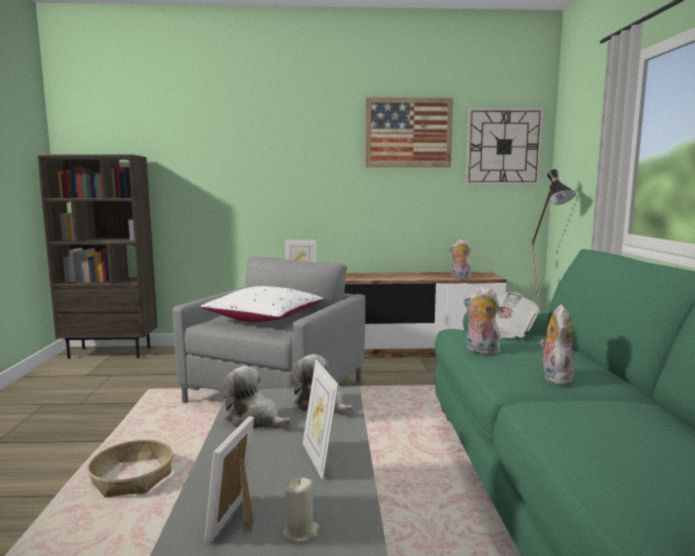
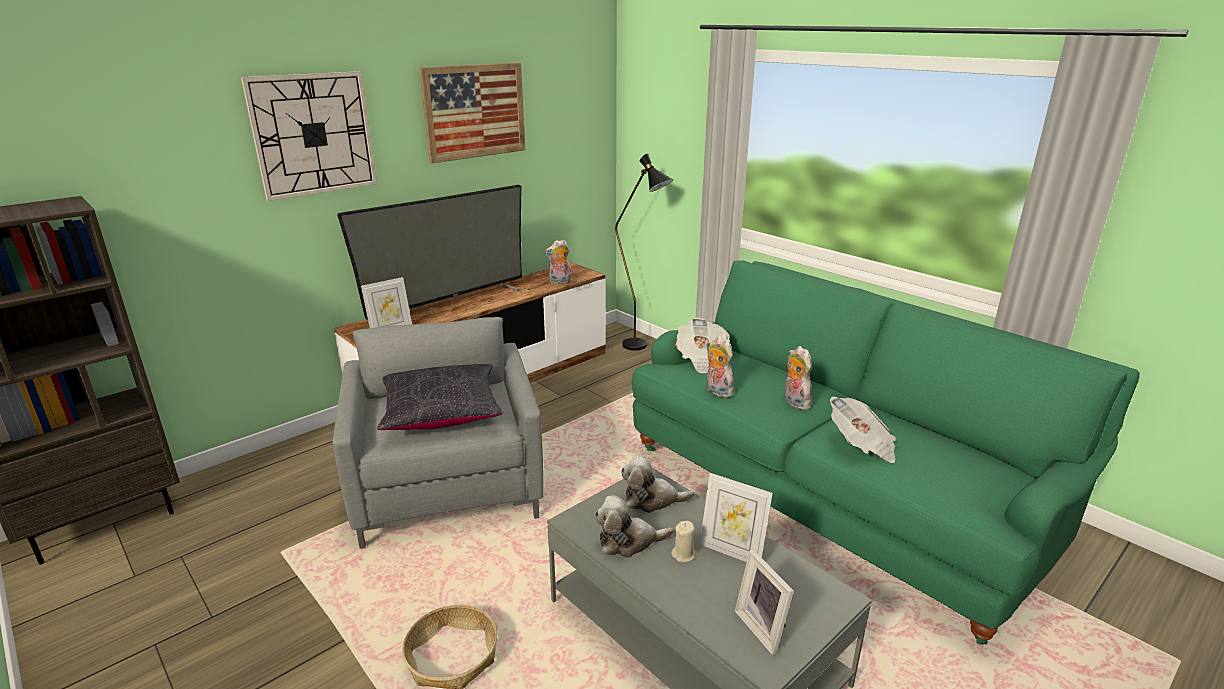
camera: 40 degrees left, 15 degrees up
(264, 318) = (441, 412): white pillow -> black pillow
(301, 532) = (806, 611): beige candle -> beige candle (683, 554)
(361, 274) = (449, 303): none -> television
(480, 351) = (717, 391): plush toy -> plush toy turned 60 degrees clockwise
(503, 147) = (573, 118): wall clock -> wall clock (313, 134)
(576, 423) = (861, 445): none -> newspaper

